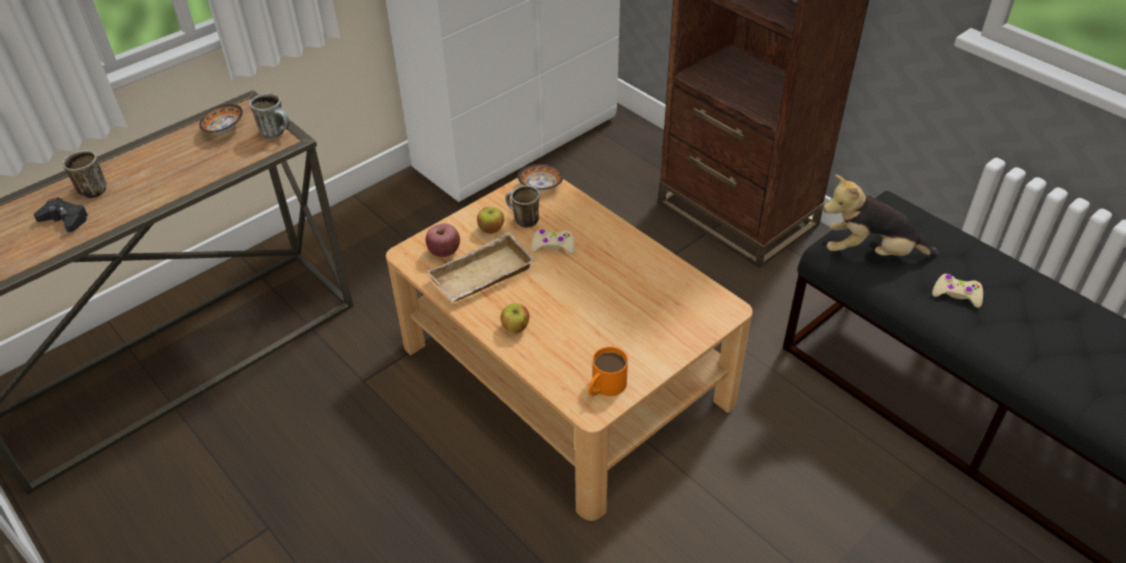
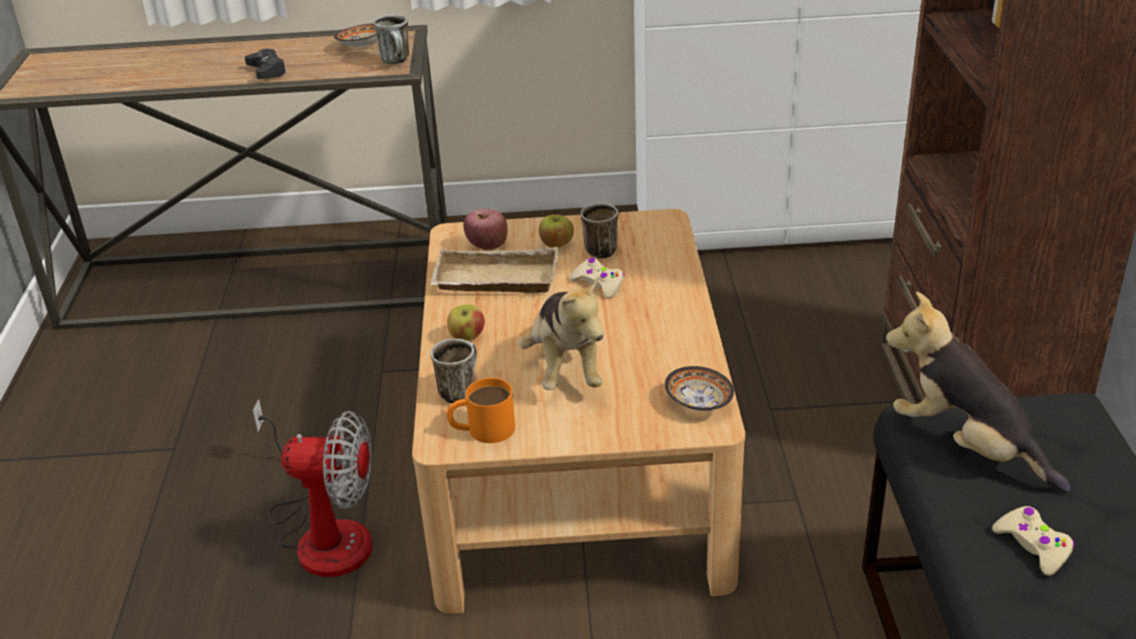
camera: 40 degrees right, 10 degrees down
(65, 220) = (164, 70): black game controller -> black game controller (267, 71)
(93, 188) = (212, 56): mug -> mug (459, 390)
(457, 518) = (324, 532): none -> fan
(540, 186) = (657, 227): bowl -> bowl (698, 404)
(604, 316) = (566, 368): none -> plush toy

